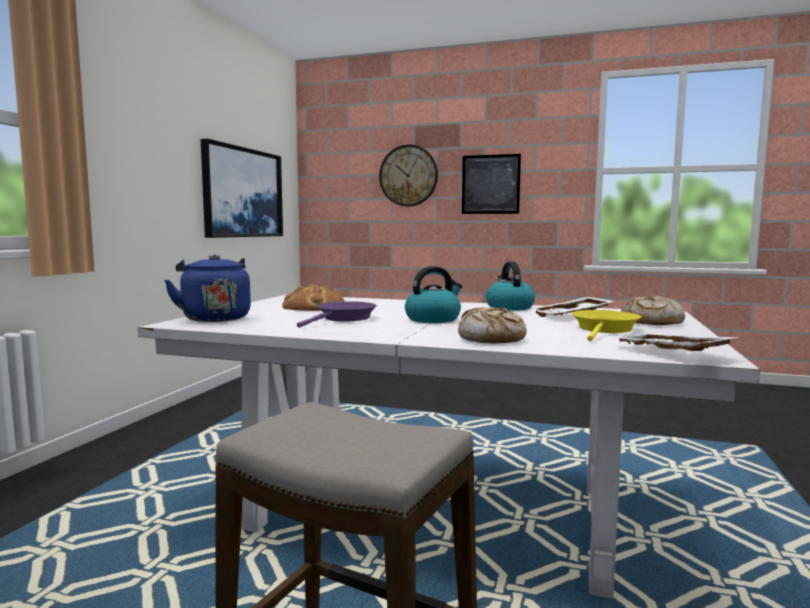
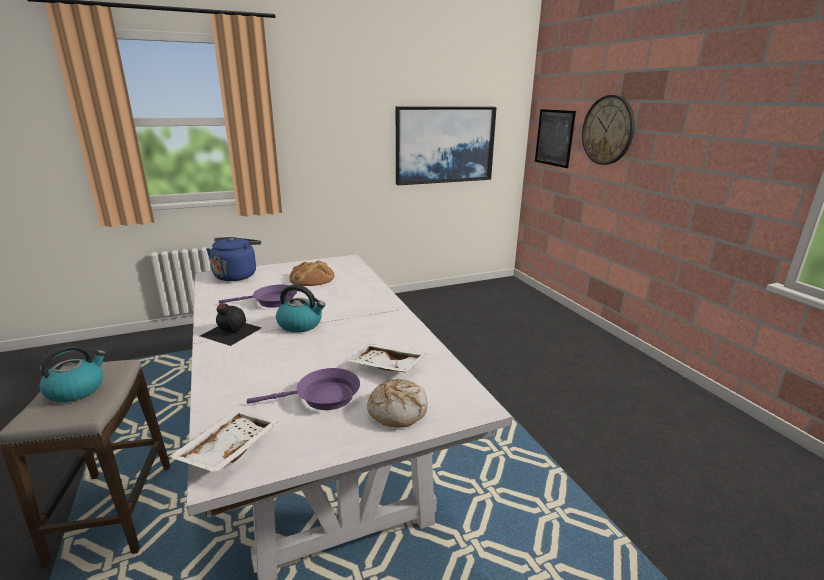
camera: 50 degrees right, 15 degrees up
(396, 333) = (230, 332): none -> black bottle
(490, 184) = (684, 152): picture -> picture (554, 138)
(491, 339) = (235, 365): bread -> none
(509, 307) = (400, 331): kettle -> kettle (76, 389)
(604, 330) = (322, 397): yellow frying pan -> purple frying pan

